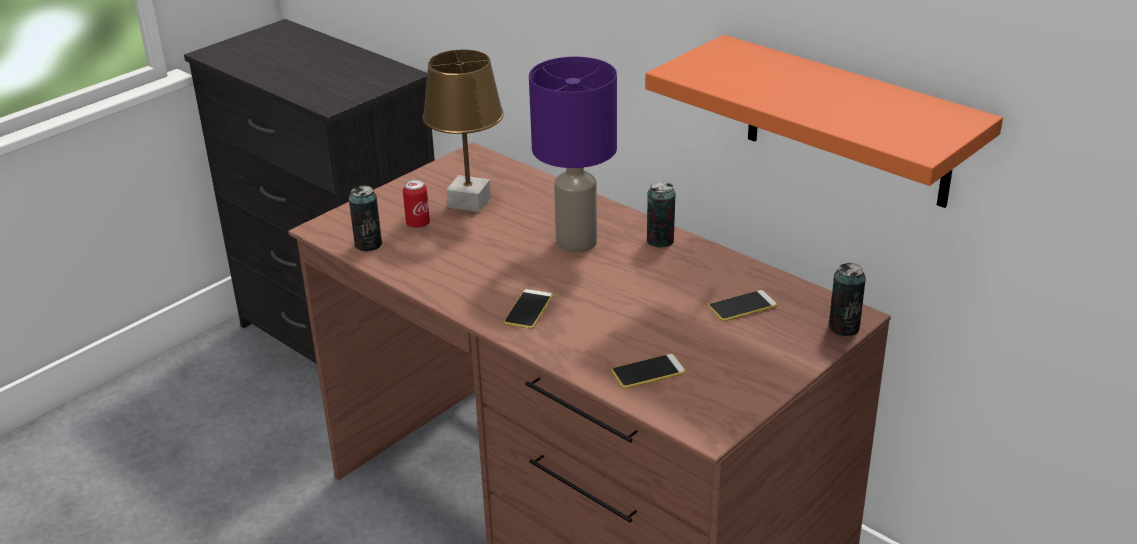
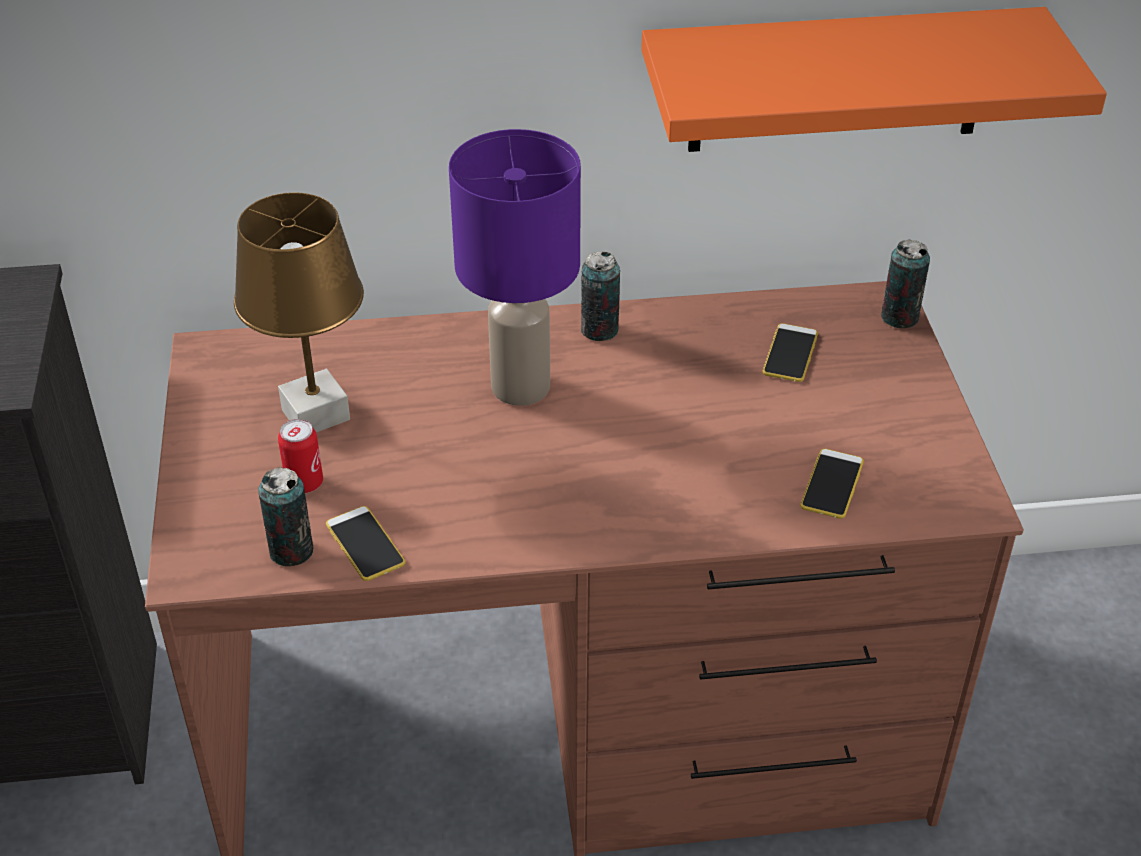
camera: 50 degrees left, 10 degrees up
(528, 310) = (611, 501): phone -> phone (365, 544)

